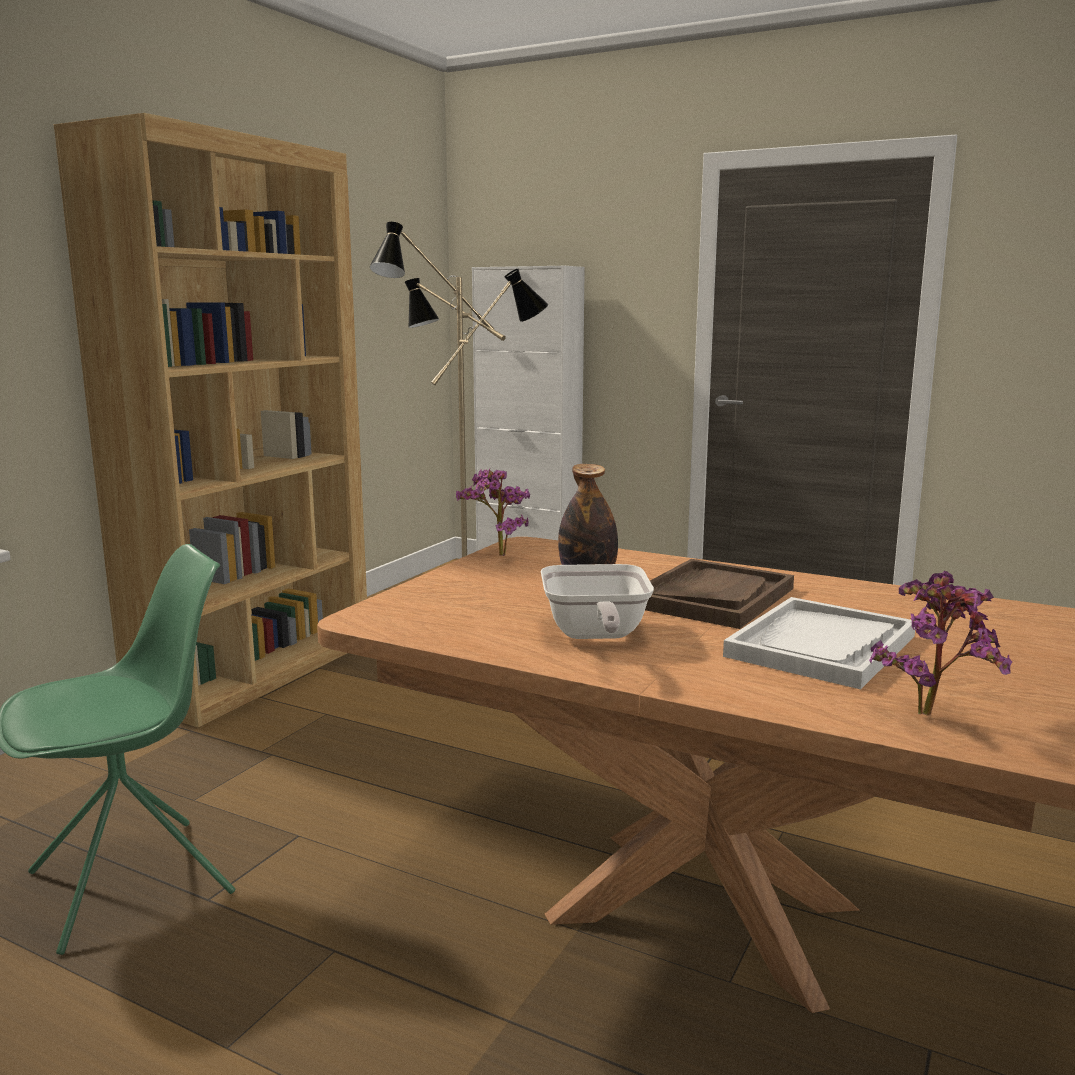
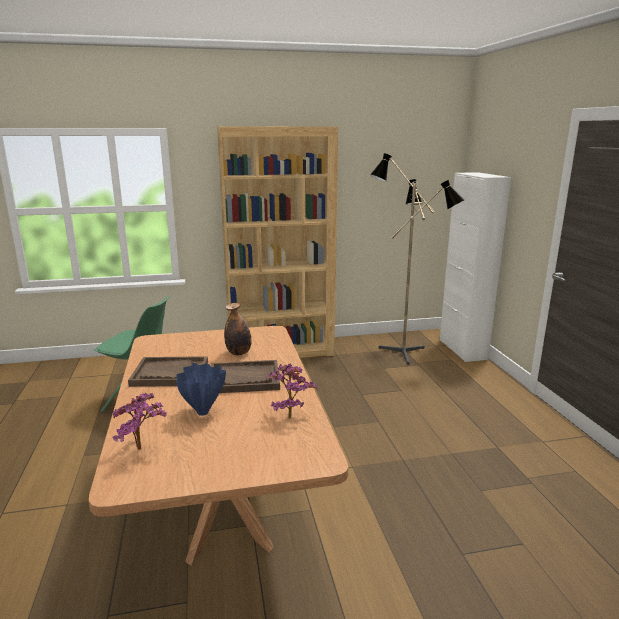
camera: 50 degrees right, 5 degrees up
(496, 554) = (250, 331): potted plant -> potted plant (289, 416)
(594, 636) = (170, 374): frying pan -> brown tray
(821, 646) = (203, 413): white tray -> blue vase

